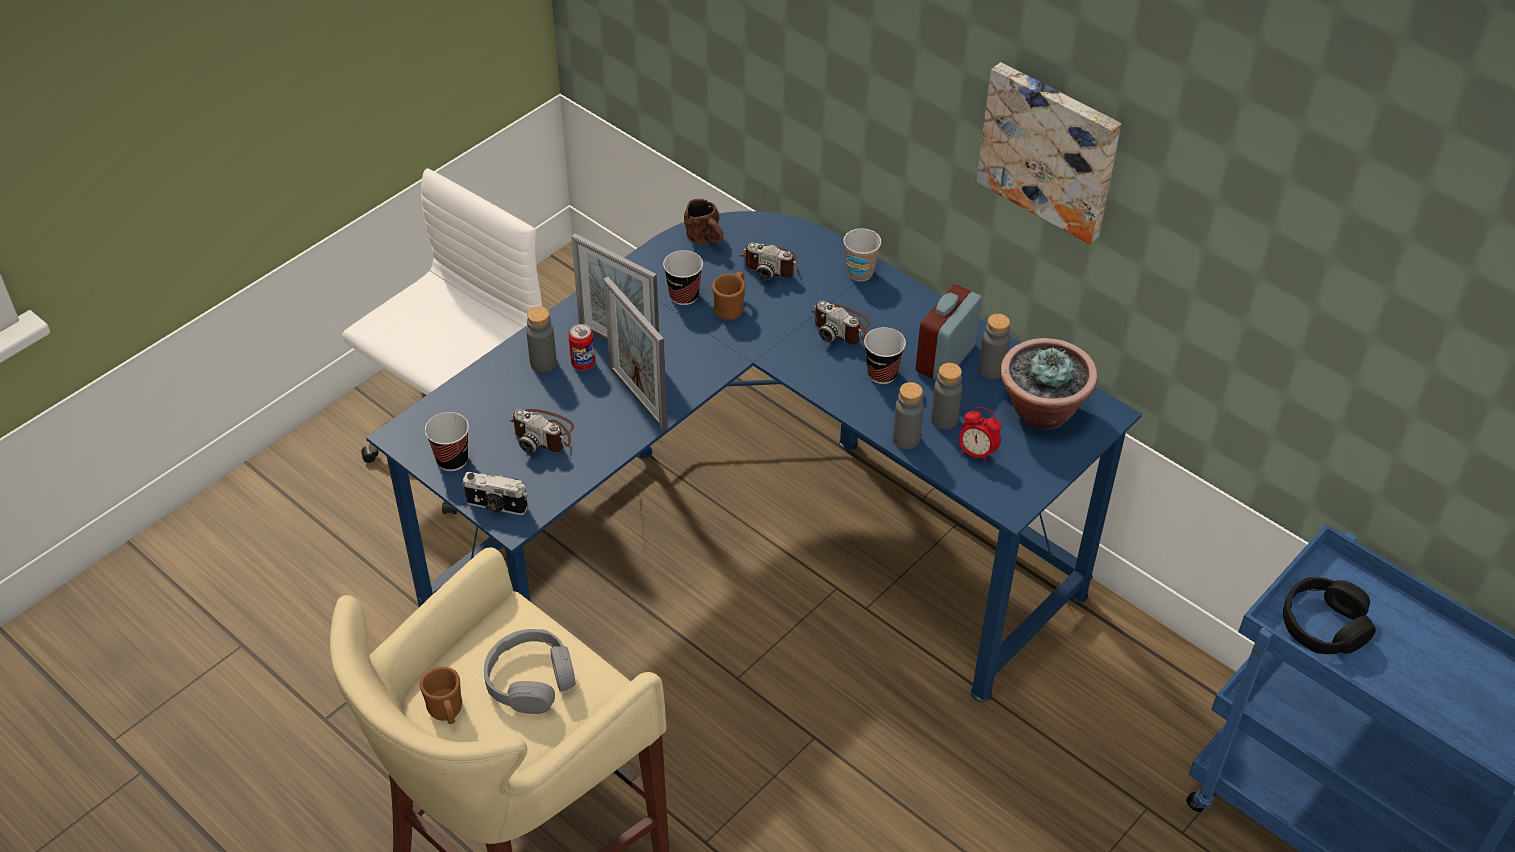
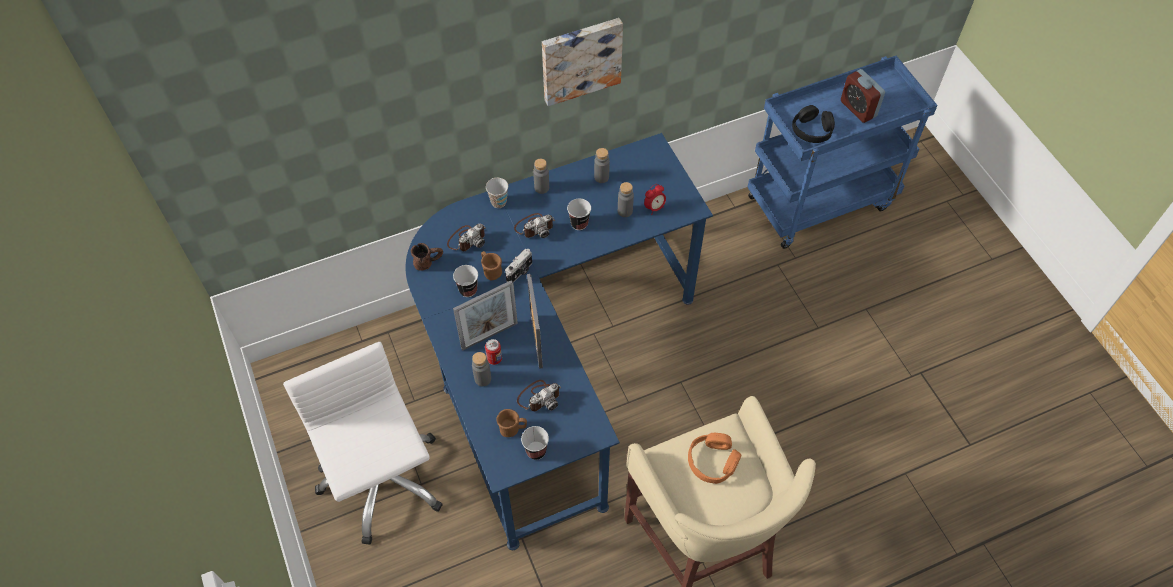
camera: 65 degrees left, 10 degrees up
(446, 712) = (717, 509): brown mug -> brown mug (512, 429)
(496, 506) = (583, 439): camera -> camera (520, 272)
(531, 680) = (712, 461): grey headphones -> orange headphones
(638, 398) = (536, 341): picture frame -> picture frame turned 90 degrees counterclockwise
(906, 439) = (630, 232): grey bottle -> grey bottle (541, 188)
(945, 358) = (583, 192): alarm clock -> alarm clock (858, 109)
(1041, 411) = (640, 170): potted plant -> none

